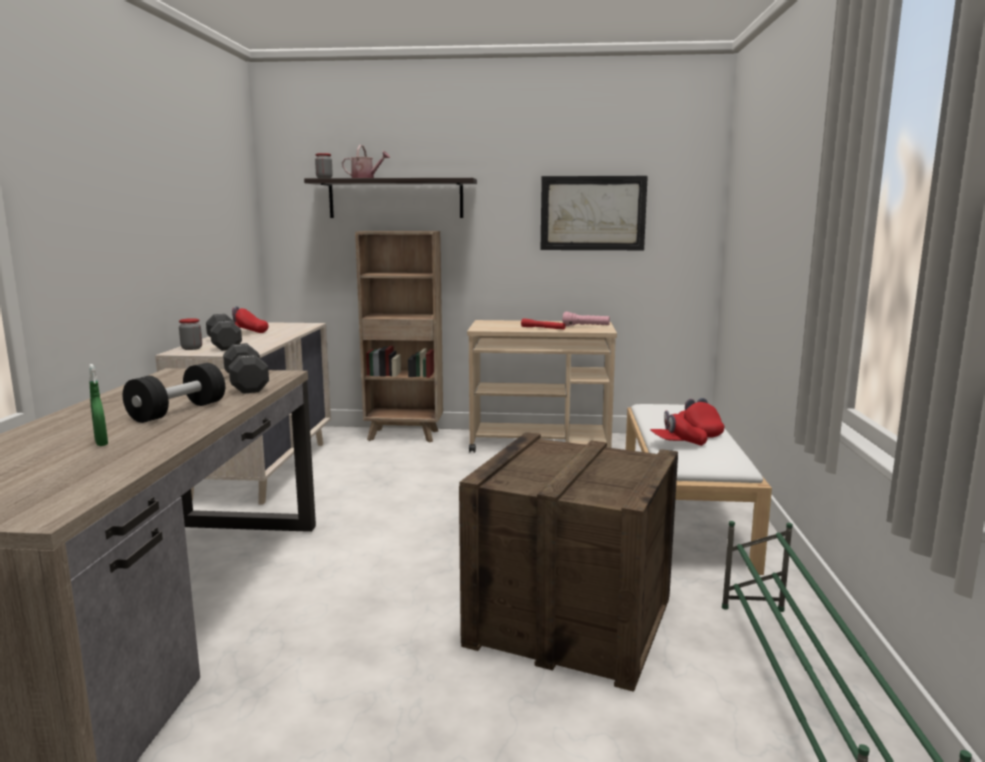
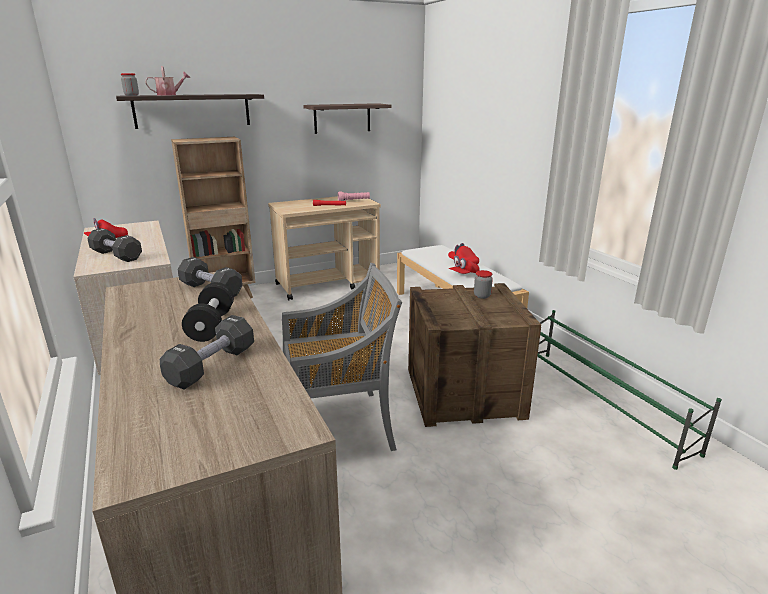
camera: 30 degrees left, 10 degrees up
(101, 443) = (212, 366): green spray bottle -> black dumbbell
(191, 348) = (94, 264): jar -> jar (482, 296)
(355, 609) = (340, 426): none -> grey chair
(592, 213) = (342, 118): picture -> shelf

